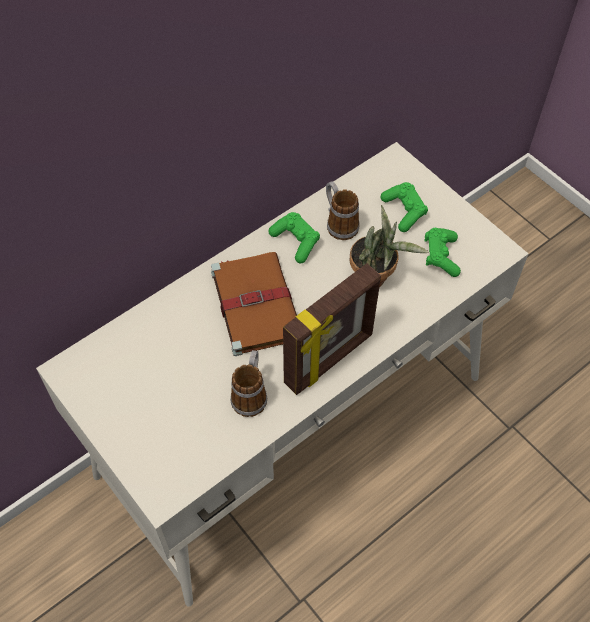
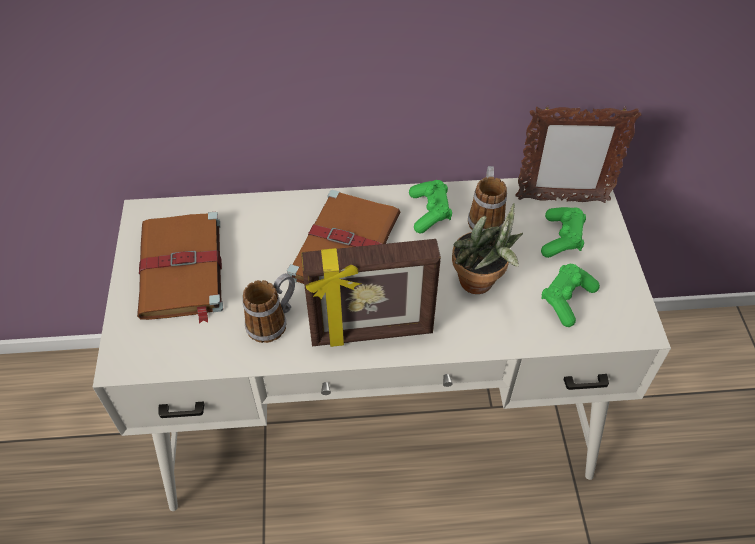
camera: 35 degrees right, 5 degrees down
(142, 397) = (182, 270): none -> brown book
(381, 181) = (561, 200): none -> picture frame

